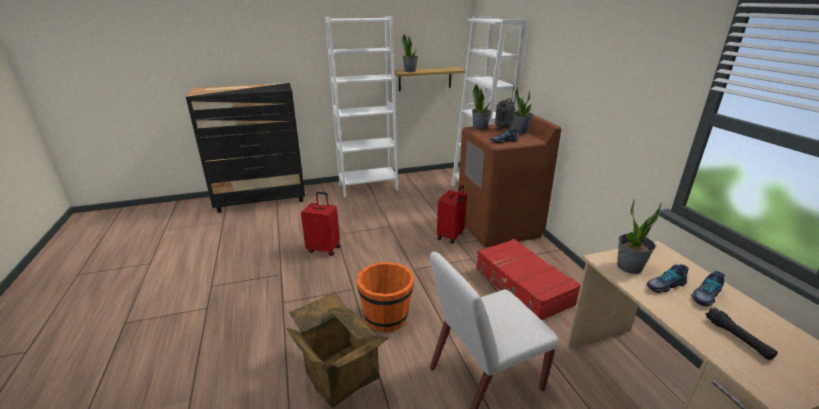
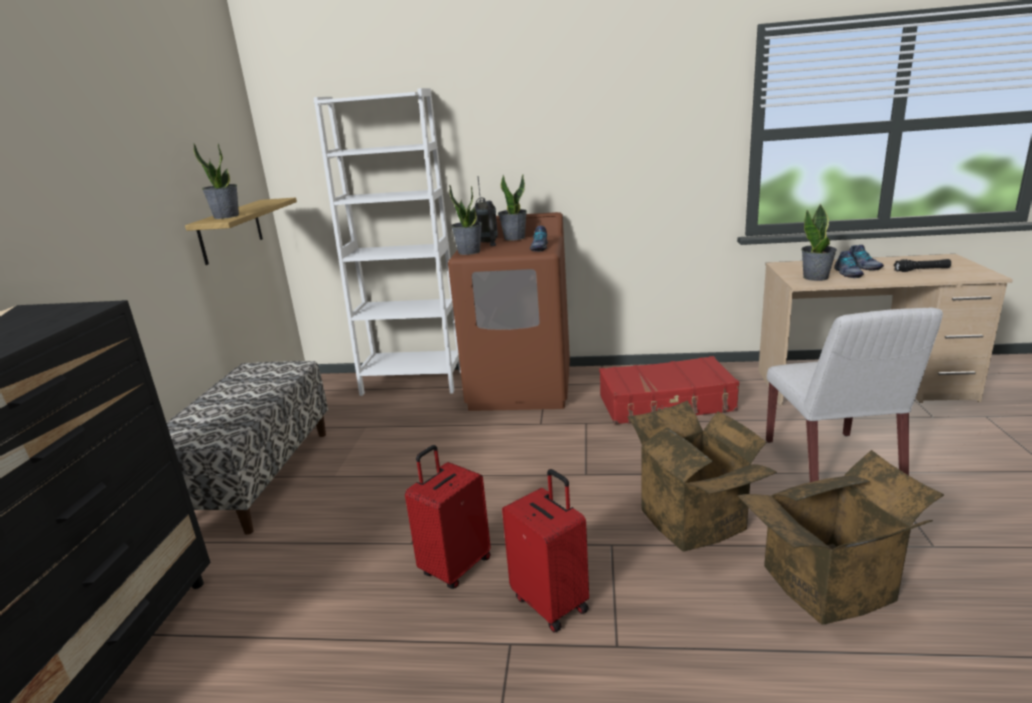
camera: 65 degrees left, 5 degrees down
(368, 187) = (257, 477): white bookcase -> bench
(386, 316) = (697, 519): orange bucket -> cardboard box
(451, 236) = (517, 426): red suitcase -> red suitcase (552, 603)

